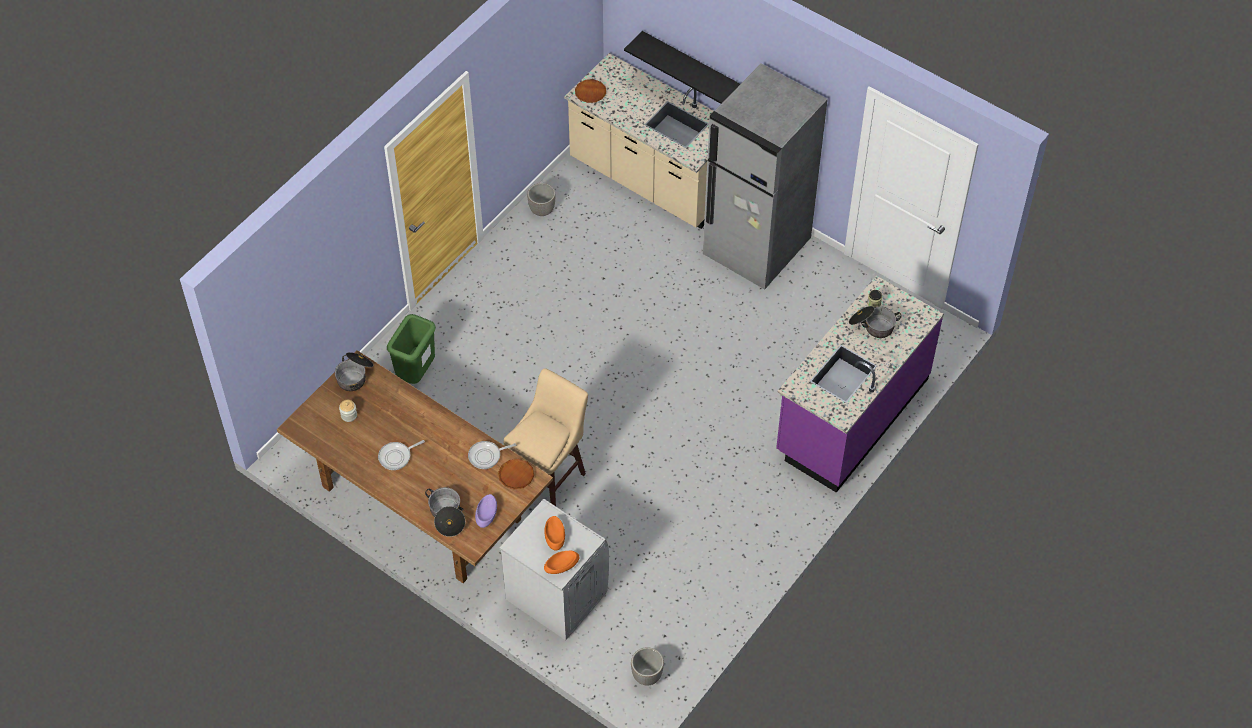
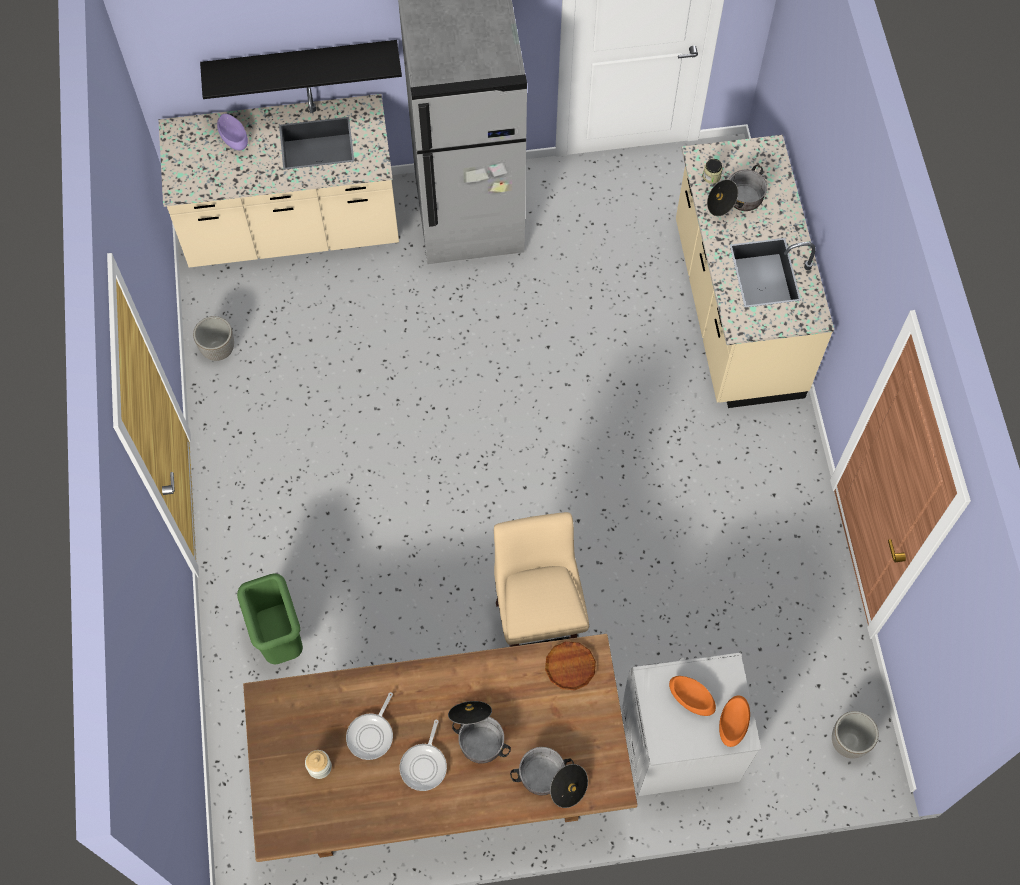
camera: 45 degrees left, 10 degrees up
(355, 375) = (274, 715): cooking pot -> cooking pot (477, 734)
(486, 456) = (516, 674): frying pan -> frying pan (372, 734)
(486, 514) = (588, 739): purple bowl -> purple bowl (233, 137)
(590, 93) = (187, 178): brown plate -> none
(851, 415) = (735, 310): purple counter -> beige counter

